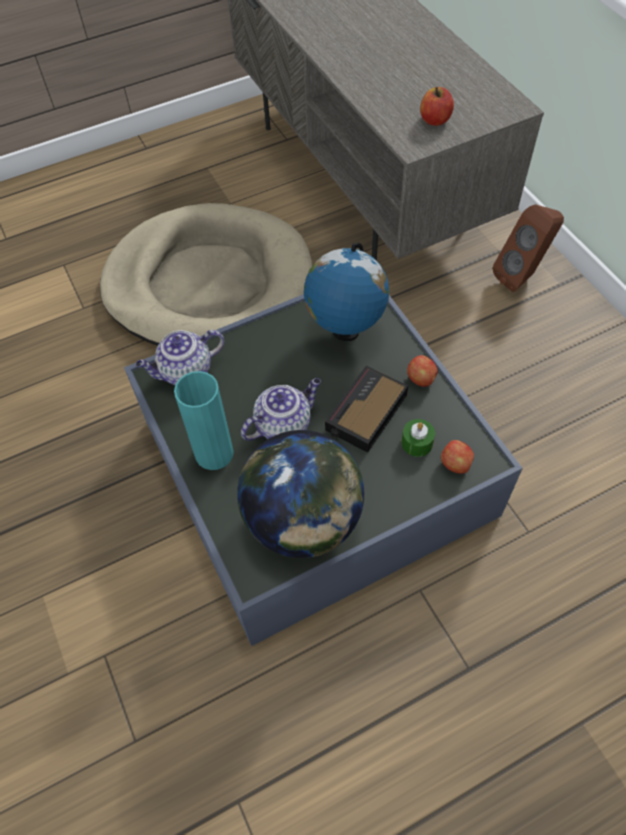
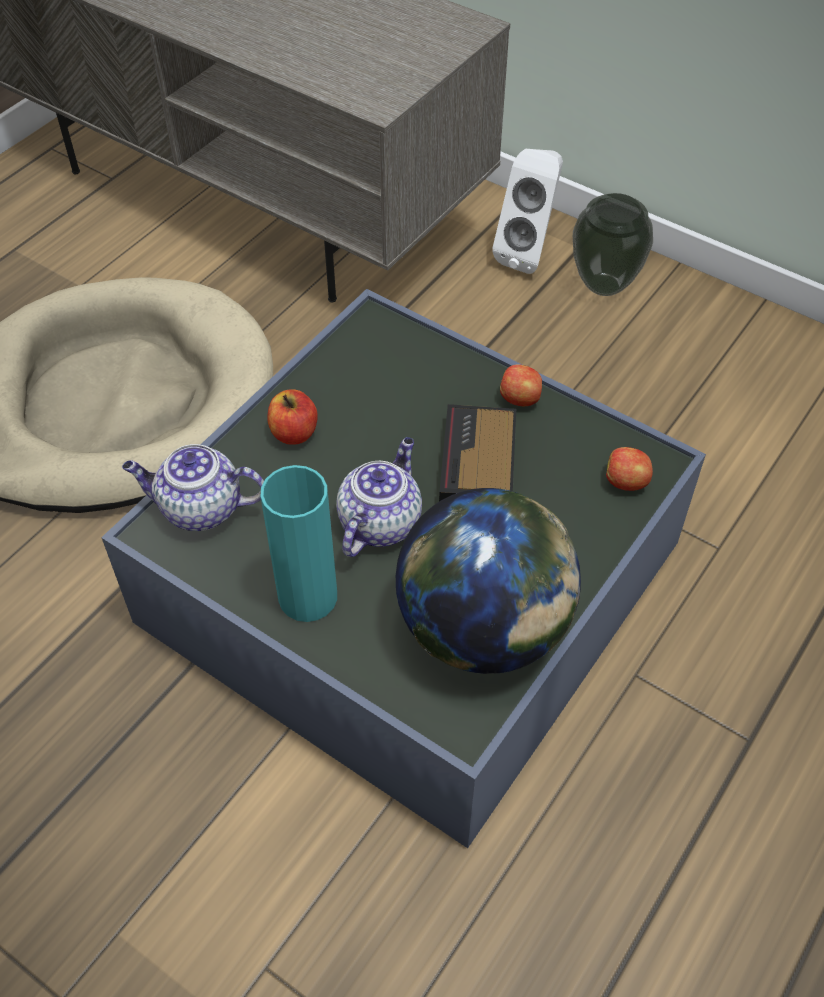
camera: 30 degrees left, 5 degrees down
(185, 372) = (199, 509): teapot -> teapot turned 60 degrees clockwise
(345, 331) = (386, 377): globe -> none
(417, 443) = (564, 476): green candle -> none
(435, 120) = (384, 66): apple -> apple (294, 432)
(521, 277) = (528, 253): brown speaker -> white speaker
(560, 318) = (603, 286): none -> vase

